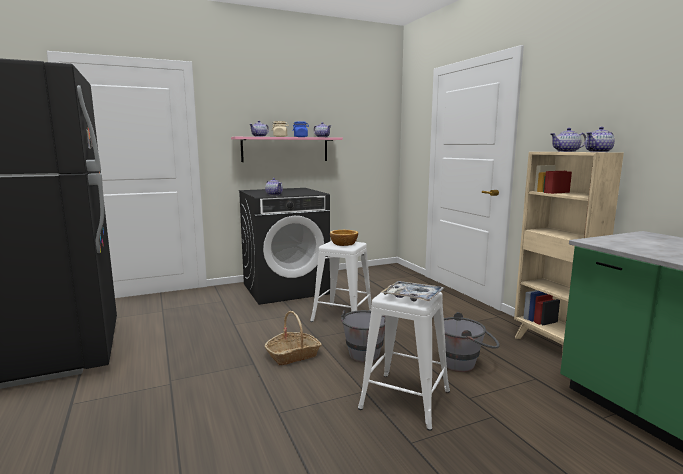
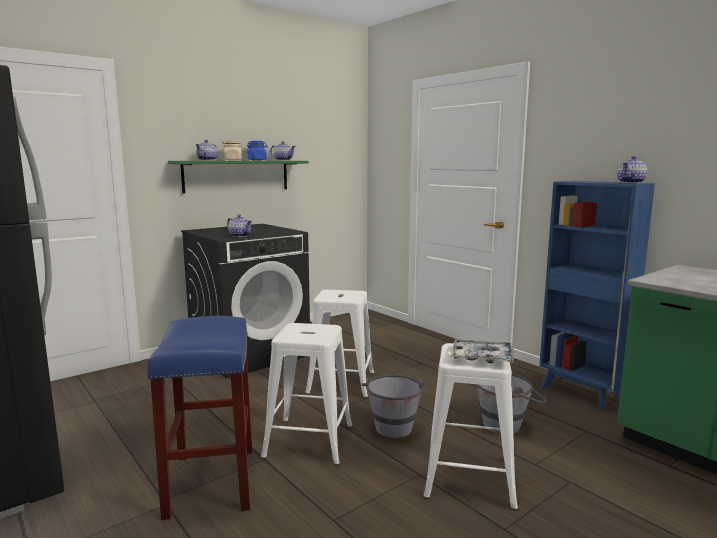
camera: 15 degrees left, 0 degrees up
(208, 372) = (210, 480): none -> blue stool
(285, 149) = (237, 176): pink shelf -> green shelf
(293, 355) = (309, 441): basket -> white stool
(343, 244) = (341, 294): bowl -> none
(552, 347) = (582, 393): beige bookcase -> blue bookcase
(567, 151) = (596, 182): teapot -> none

